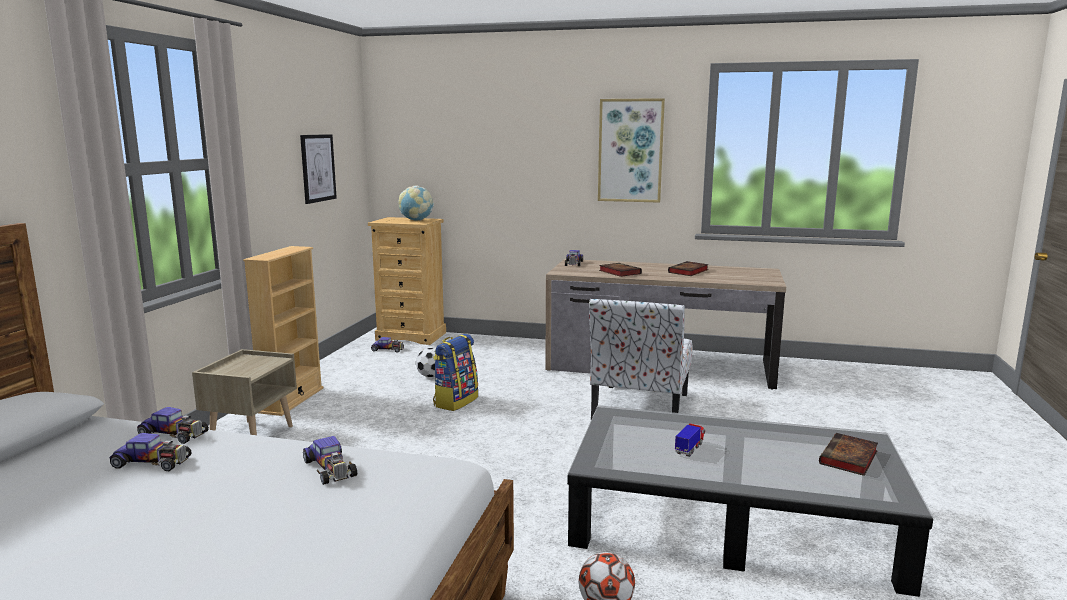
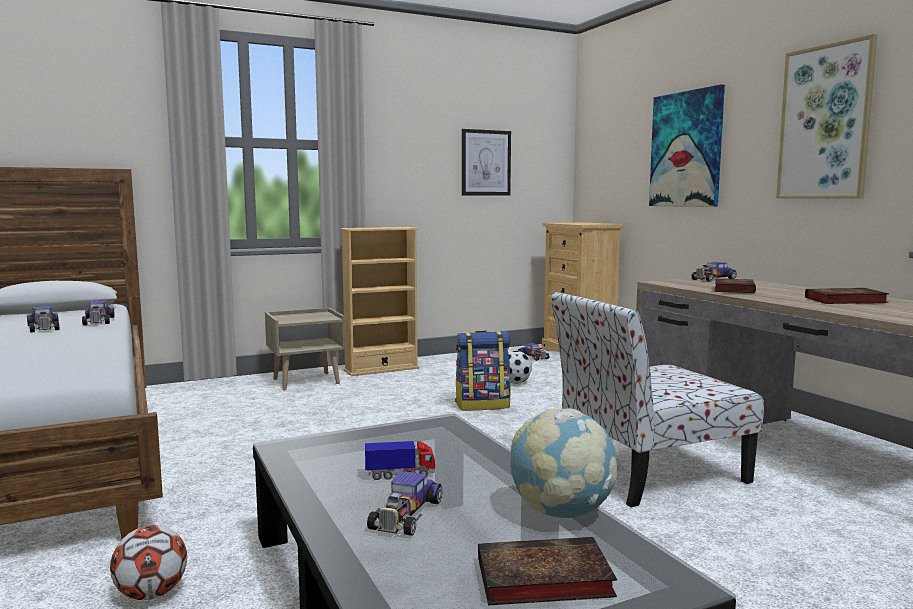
camera: 50 degrees right, 5 degrees down
(330, 468) = (61, 353): toy car -> toy car (405, 514)
(416, 220) = (591, 223): globe -> globe (561, 513)
(508, 159) = (686, 149): none -> picture

